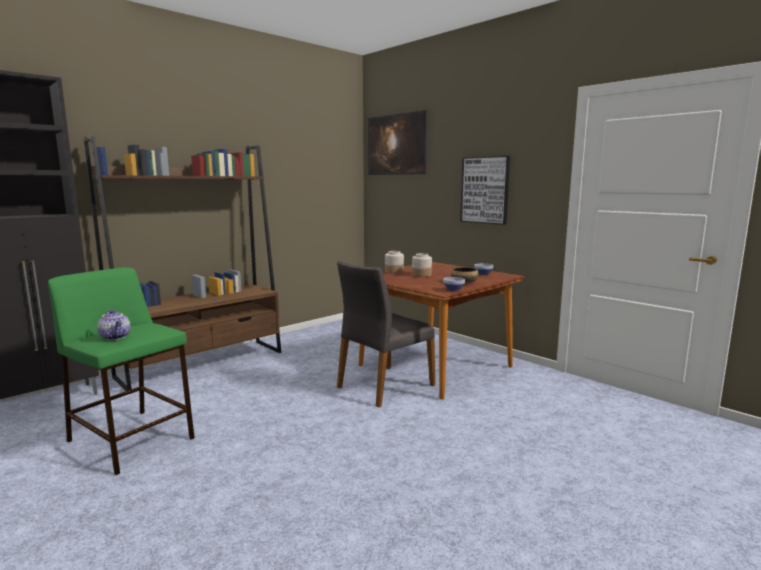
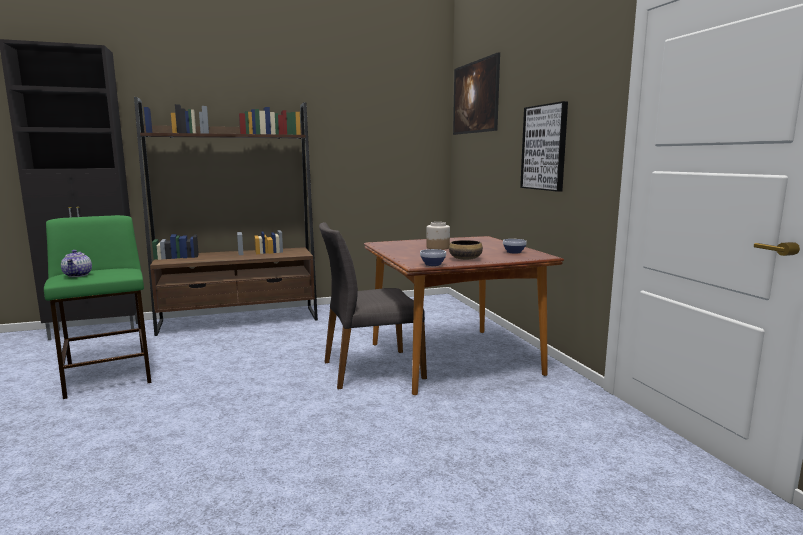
camera: 25 degrees right, 0 degrees up
(394, 272) = (417, 242): jar -> none

